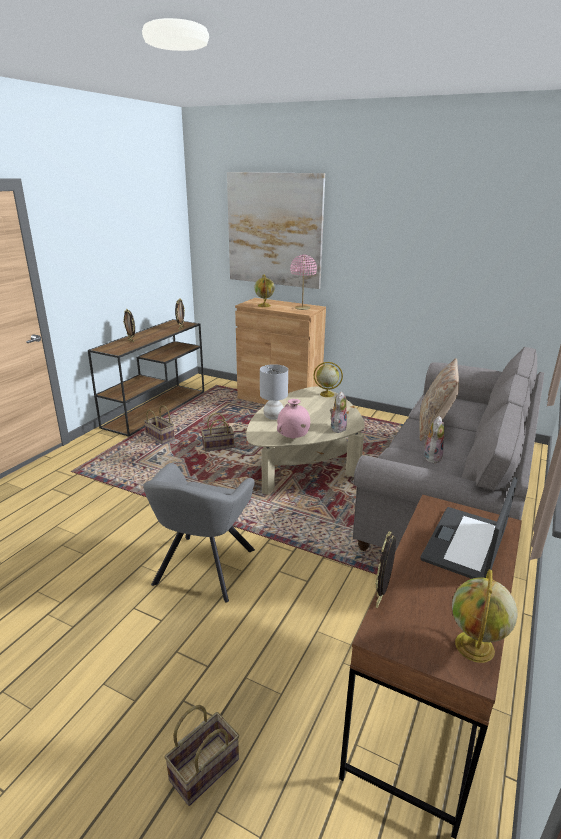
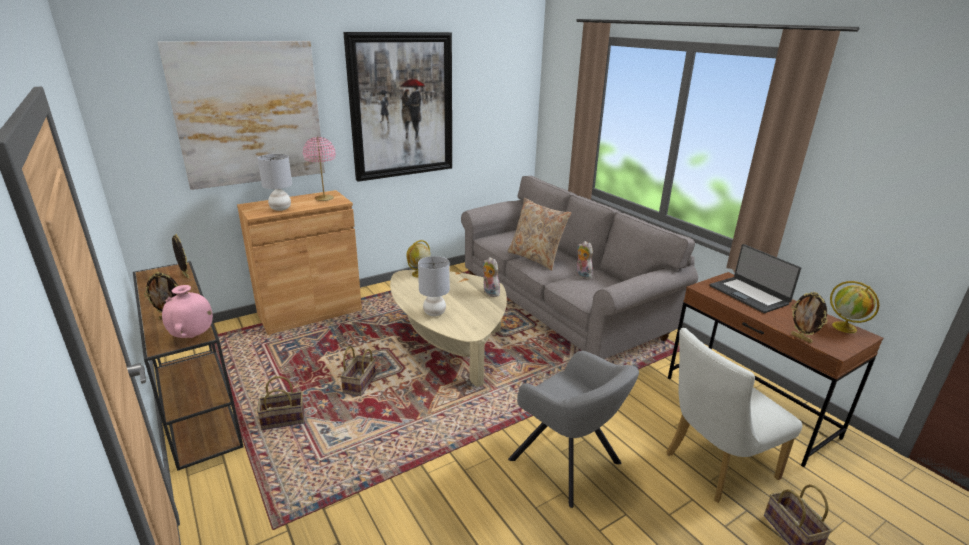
camera: 60 degrees left, 0 degrees up
(264, 306) = (281, 209): globe -> grey table lamp
(270, 678) = (713, 467): none -> white chair
(293, 438) = (487, 318): pink vase -> pink vase (193, 336)
(401, 241) = (402, 106): none -> picture

